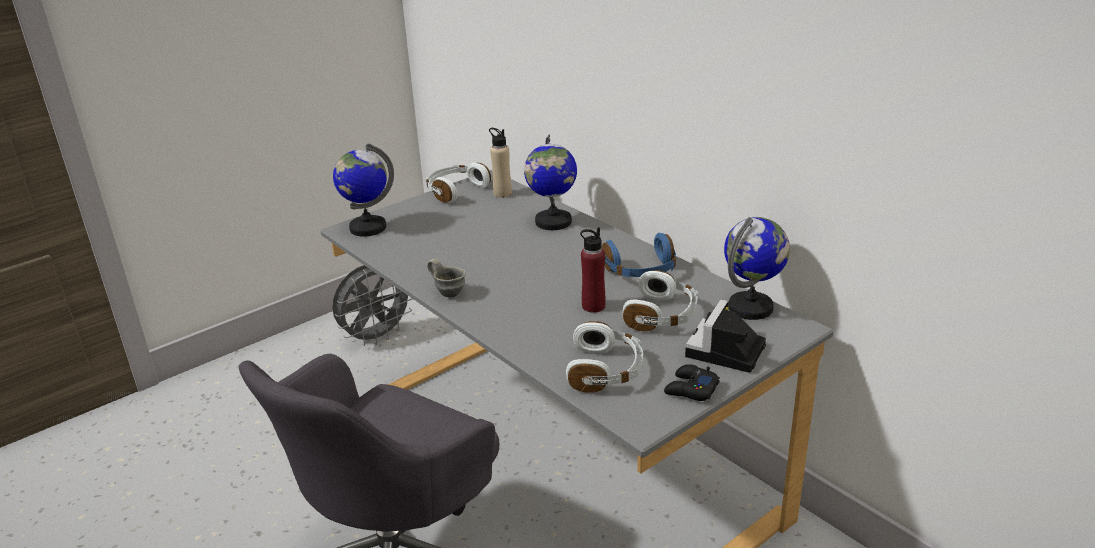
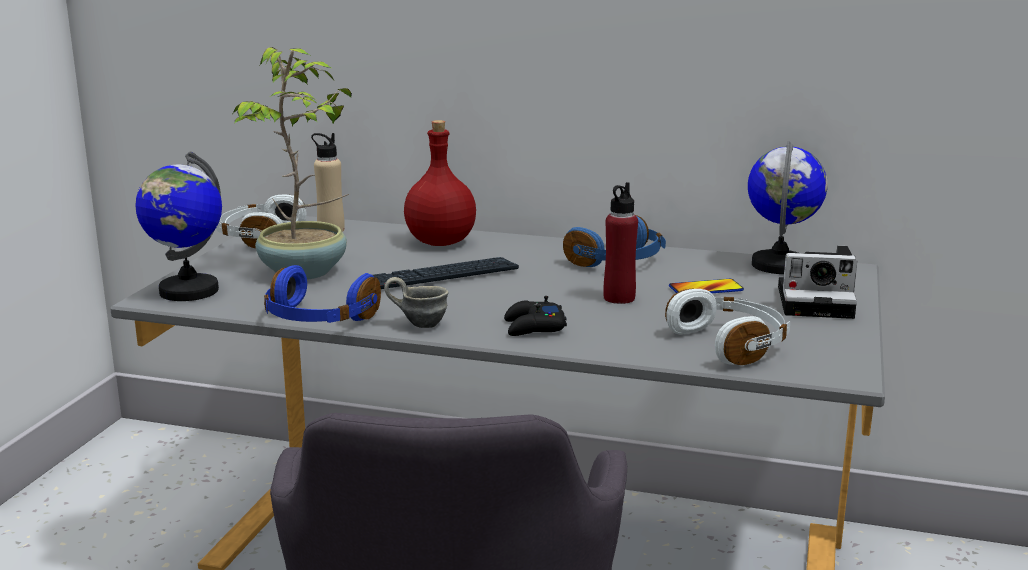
camera: 35 degrees left, 10 degrees down
(376, 337) = (115, 513): grey fan -> none
(402, 271) = (318, 320): none -> blue headphones
(443, 228) = (305, 272): none -> potted plant
(511, 254) = (439, 277): none -> keyboard
(553, 222) = (442, 242): globe -> red bottle
(662, 315) = (706, 289): white headphones -> phone
(690, 389) = (839, 336): black game controller -> black game controller (534, 327)
(725, 352) = (818, 302): camera -> camera turned 75 degrees counterclockwise

